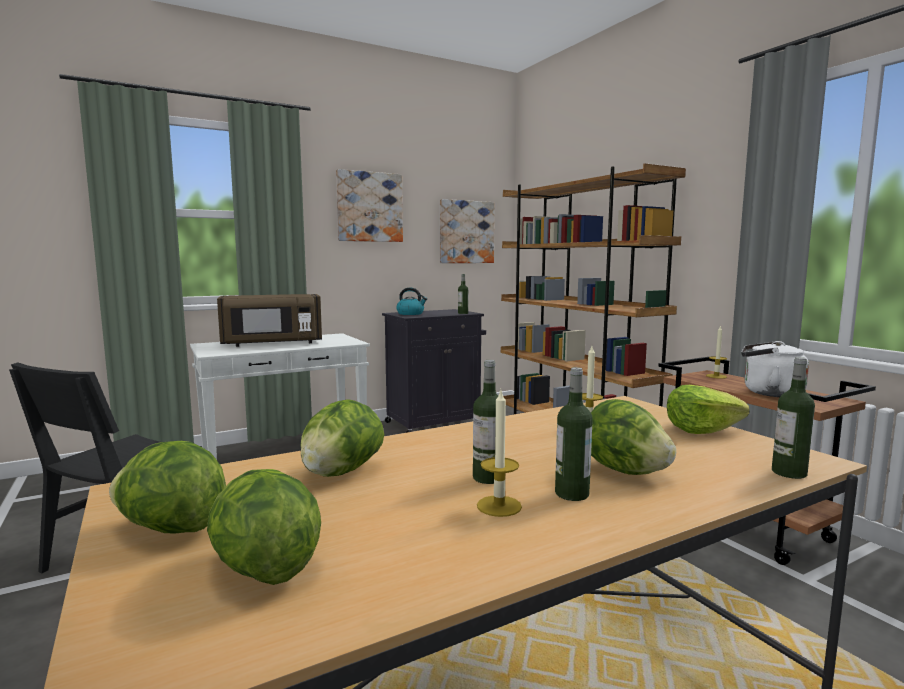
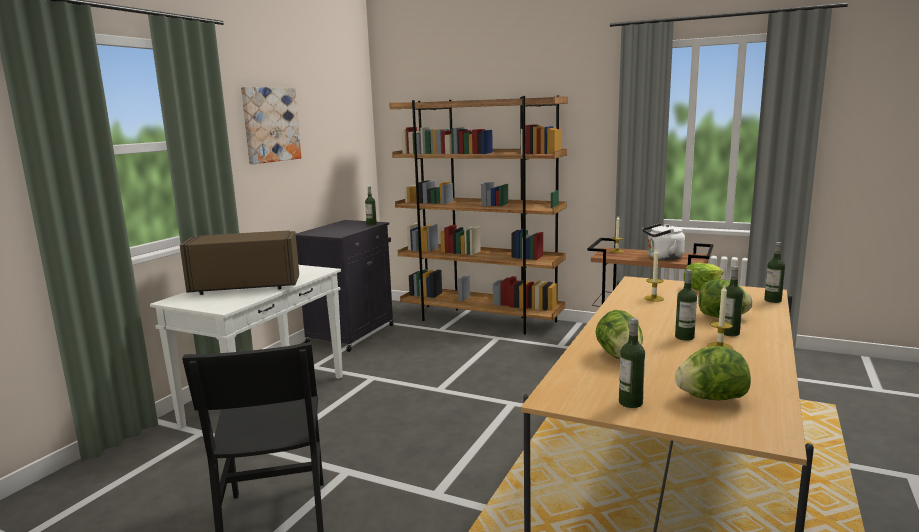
camera: 35 degrees left, 5 degrees up
(171, 528) = (630, 403): lettuce -> bottle
(272, 343) = (246, 286): brown microwave -> brown microwave turned 135 degrees counterclockwise
(411, 314) = (326, 231): kettle -> none
(466, 232) = (343, 142): picture -> none

